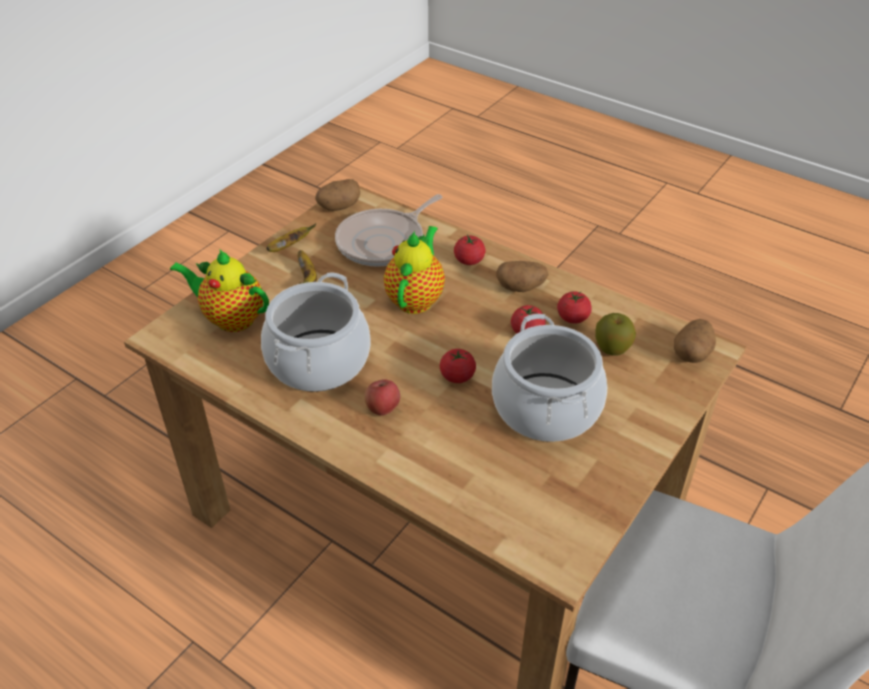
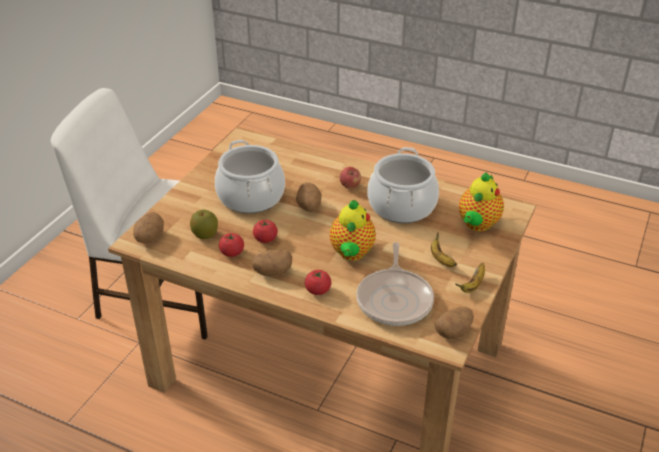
camera: 170 degrees right, 5 degrees down
(231, 318) = (477, 225): teapot -> teapot turned 105 degrees clockwise
(384, 242) = (395, 299): frying pan -> frying pan turned 150 degrees clockwise
(457, 376) = (309, 207): tomato -> potato

